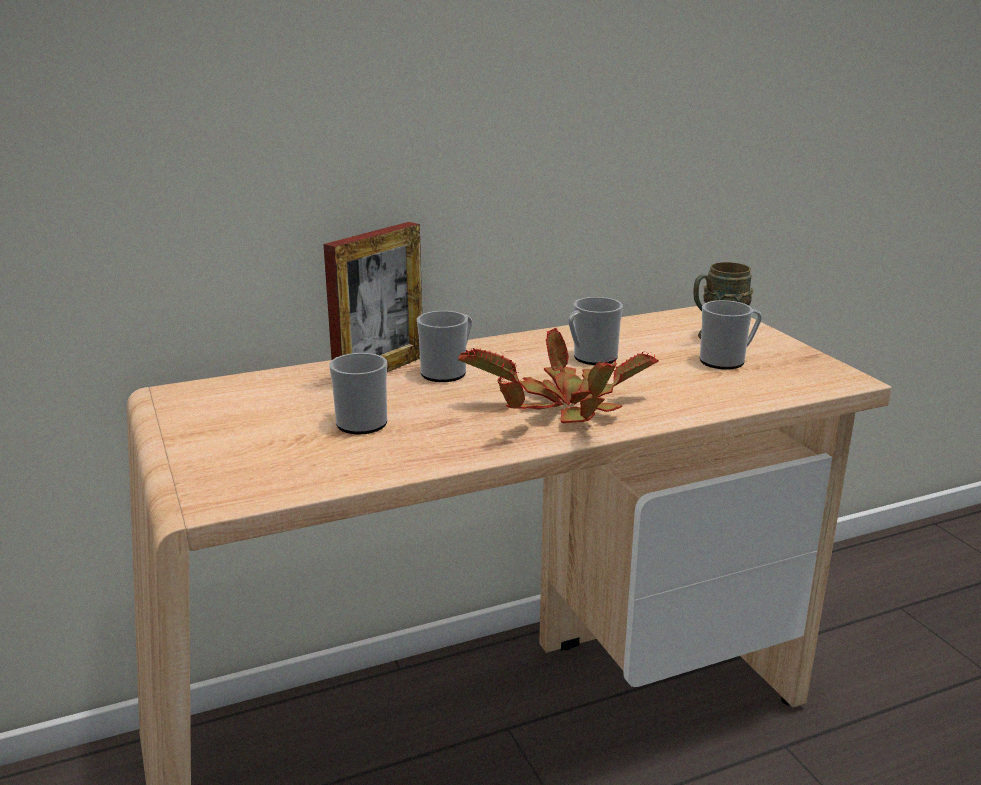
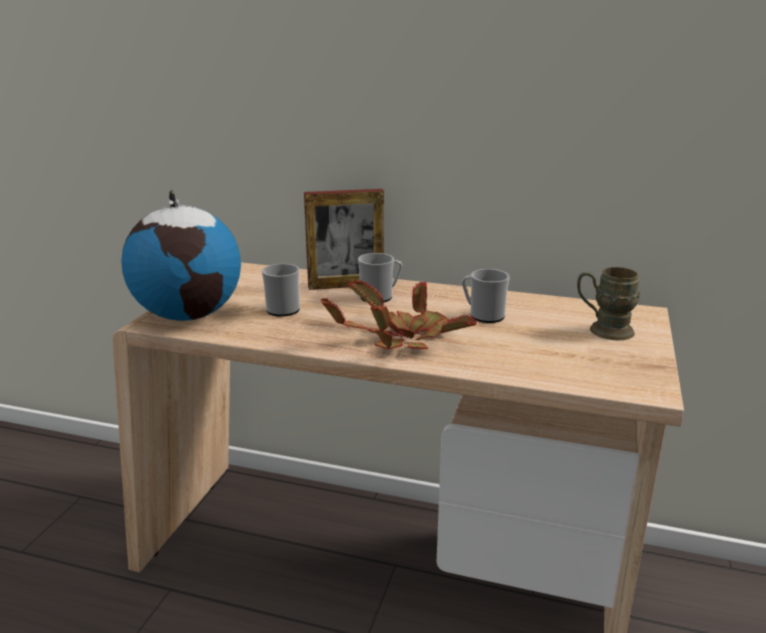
camera: 40 degrees right, 0 degrees up
(245, 473) = (189, 315): none -> globe
(727, 361) = (578, 347): mug -> none

